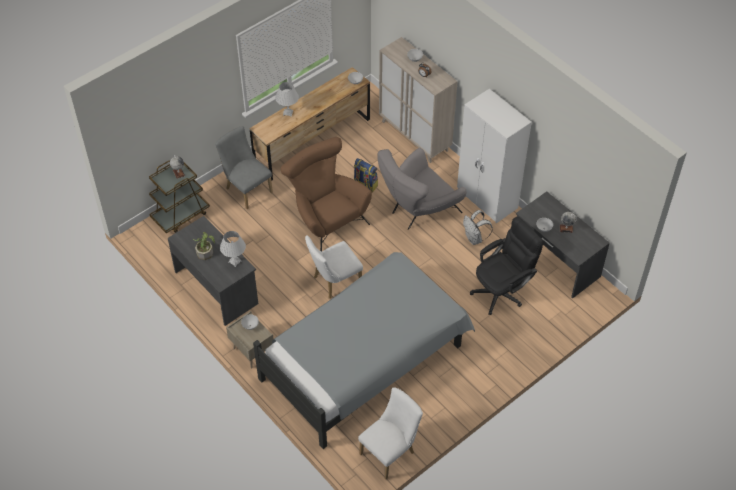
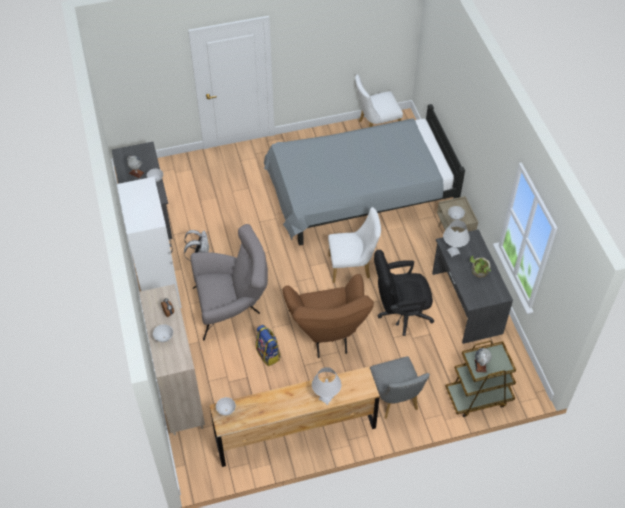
camera: 155 degrees left, 0 degrees up
(502, 290) = (210, 205): black office chair -> black office chair (400, 313)

